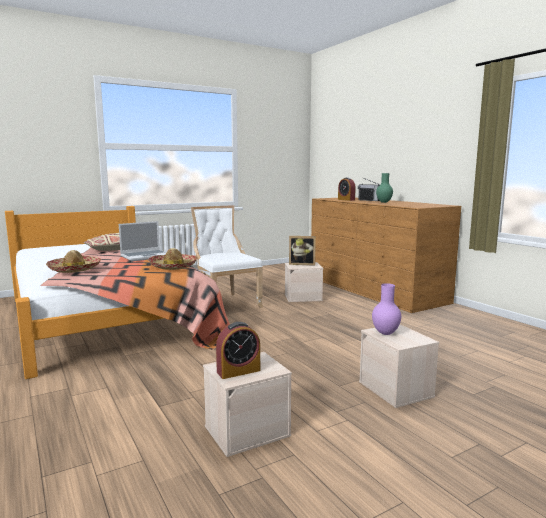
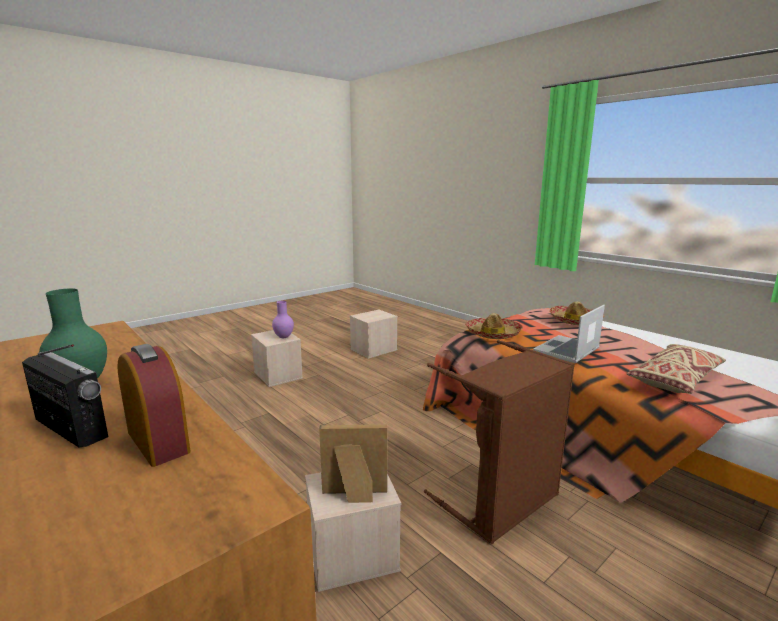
camera: 170 degrees right, 5 degrees up
(225, 303) = (501, 502): white chair -> brown laundry basket
(238, 371) = (376, 314): alarm clock -> none

